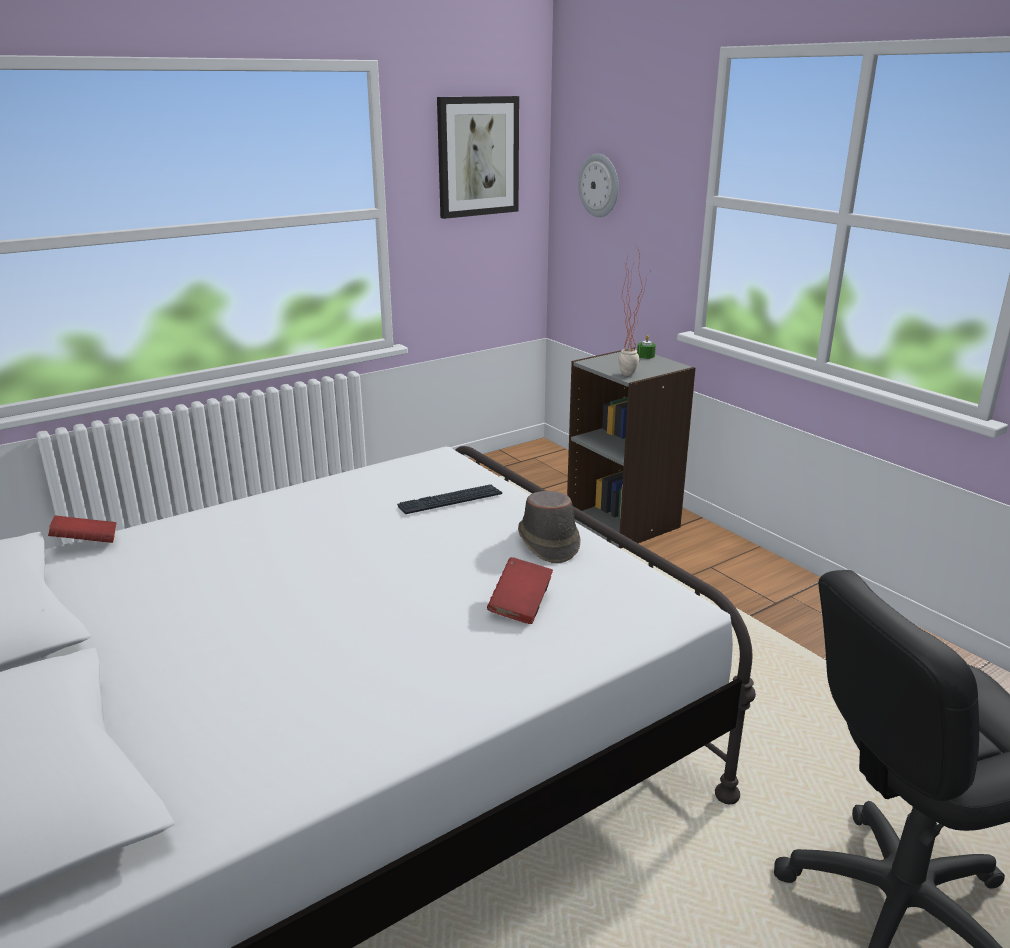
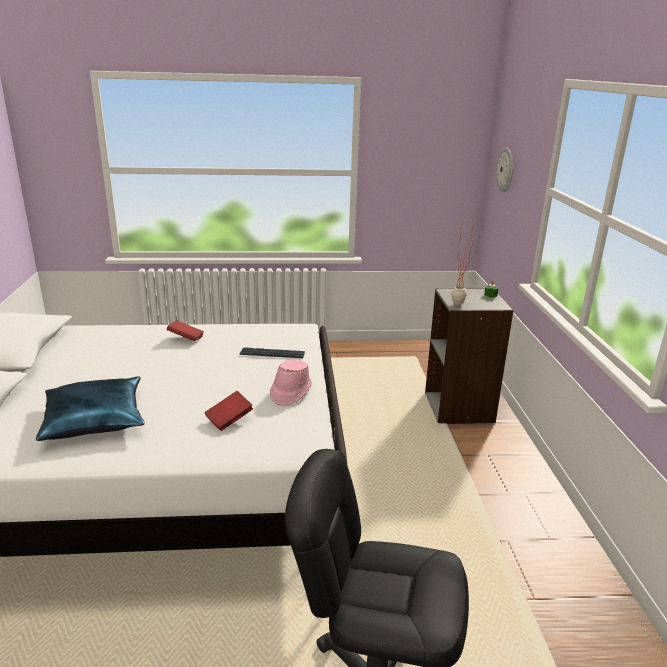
camera: 30 degrees right, 0 degrees up
(86, 544) = (92, 327): red book -> red book (186, 339)
(310, 679) = (95, 419): none -> blue pillow
(477, 156) = (430, 142): picture -> none
(548, 542) = (290, 392): brown hat -> pink hat

